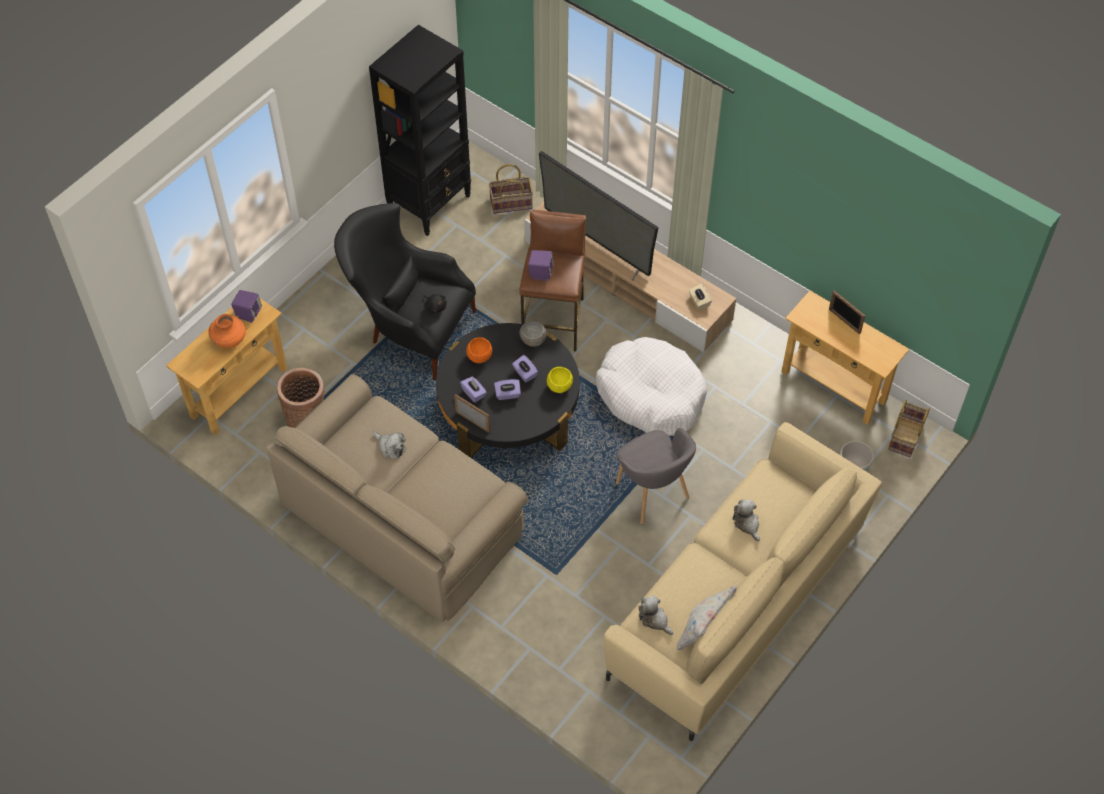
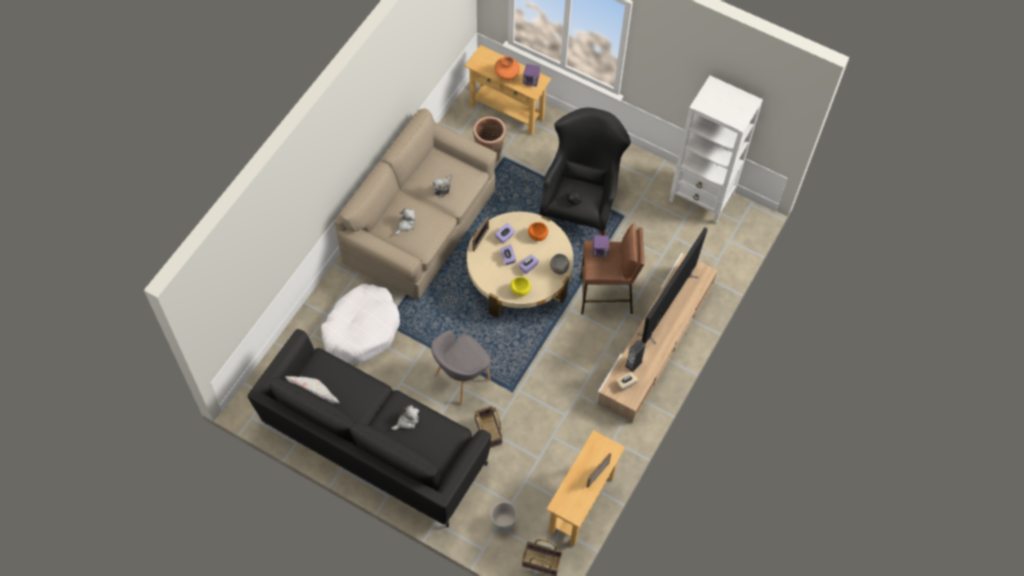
camera: 80 degrees right, 5 degrees up
(430, 203) = (702, 198): black bookcase -> white bookcase
(508, 410) = (519, 276): black coffee table -> beige coffee table
(511, 202) = (716, 252): basket -> basket (488, 431)
(651, 395) = (549, 370): white dog bed -> white dog bed (362, 329)
(654, 619) = (322, 366): plush toy -> plush toy (405, 225)
(672, 290) = (633, 363): none -> speaker
(736, 604) = (374, 444): beige sofa -> black sofa

